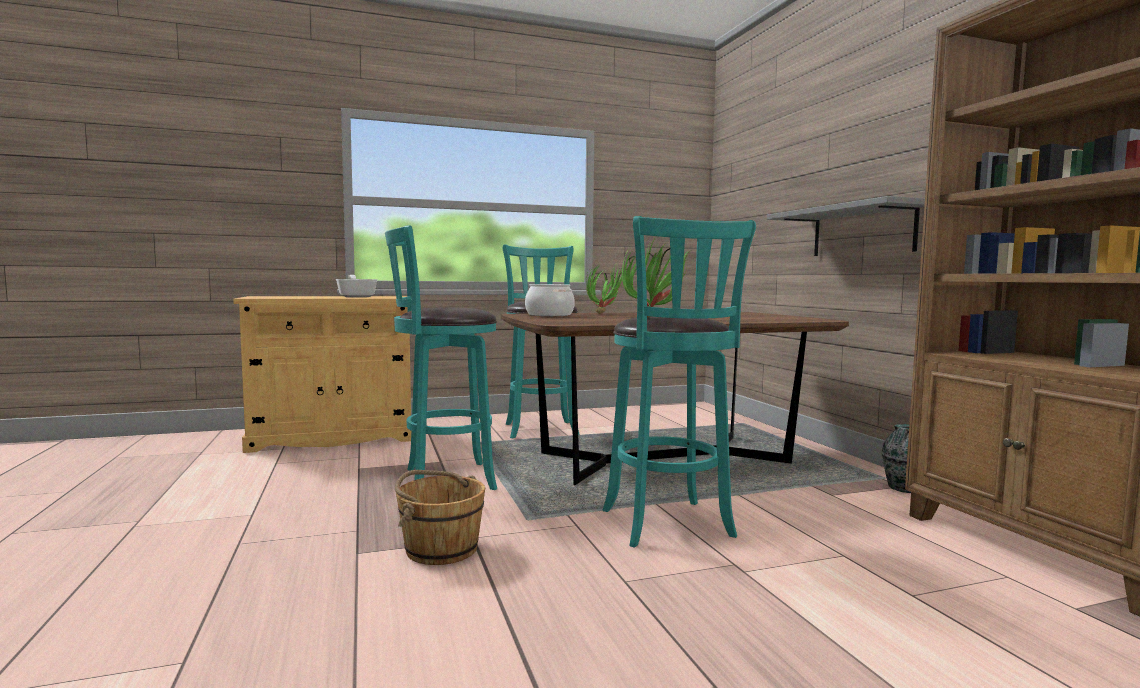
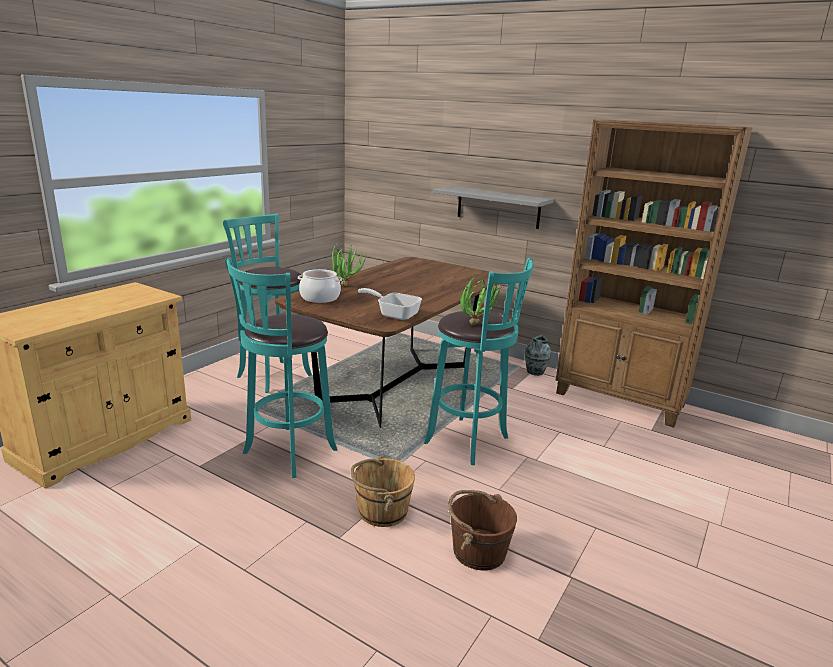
camera: 40 degrees left, 15 degrees up
(356, 296) = (109, 299): frying pan -> frying pan (394, 314)
(475, 629) = (478, 551): none -> brown bucket

